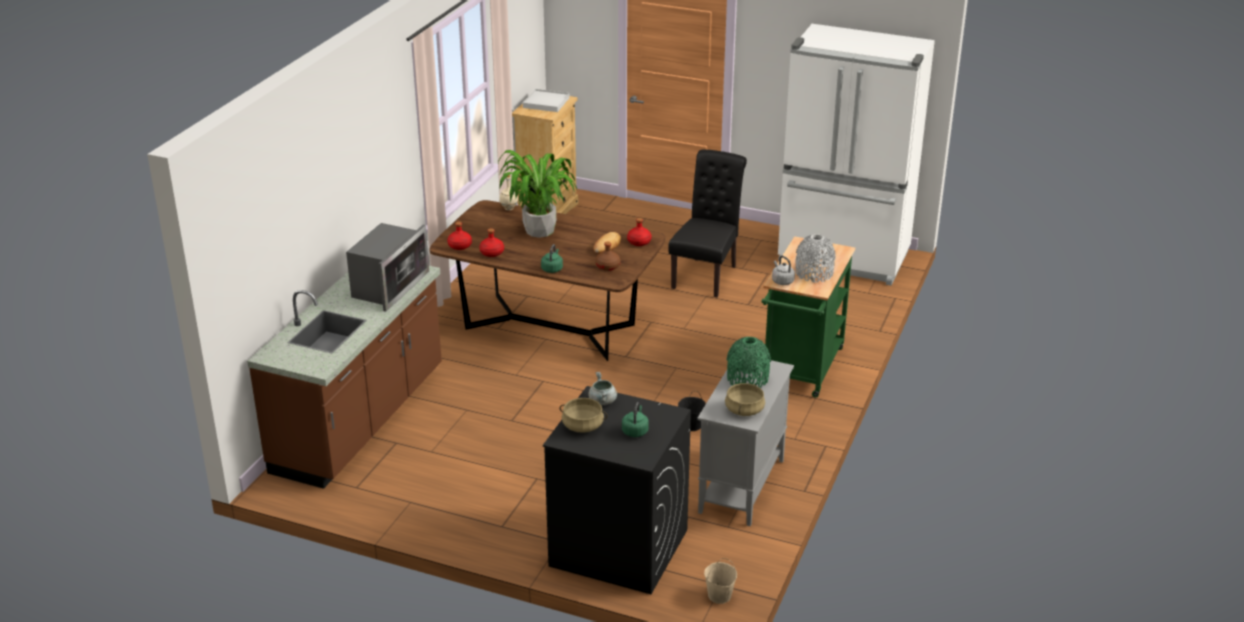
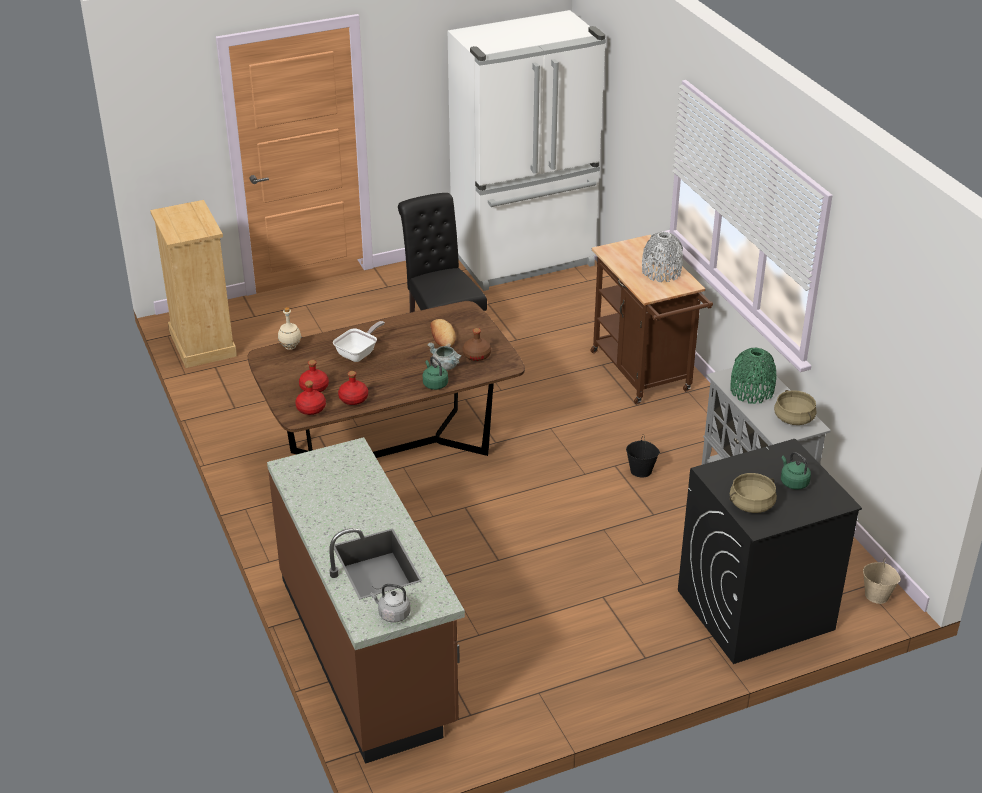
camera: 45 degrees left, 5 degrees up
(389, 286) = (351, 483): microwave -> none
(540, 231) = (359, 353): potted plant -> frying pan
(546, 103) = (183, 218): white tray -> none
(603, 401) = (727, 473): grey cooking pot -> grey cooking pot (445, 366)
(639, 242) = (463, 318): red bottle -> red bottle (314, 387)
(782, 281) = (650, 291): grey kettle -> grey kettle (392, 614)
(801, 371) = (644, 375): green cart -> brown cart

